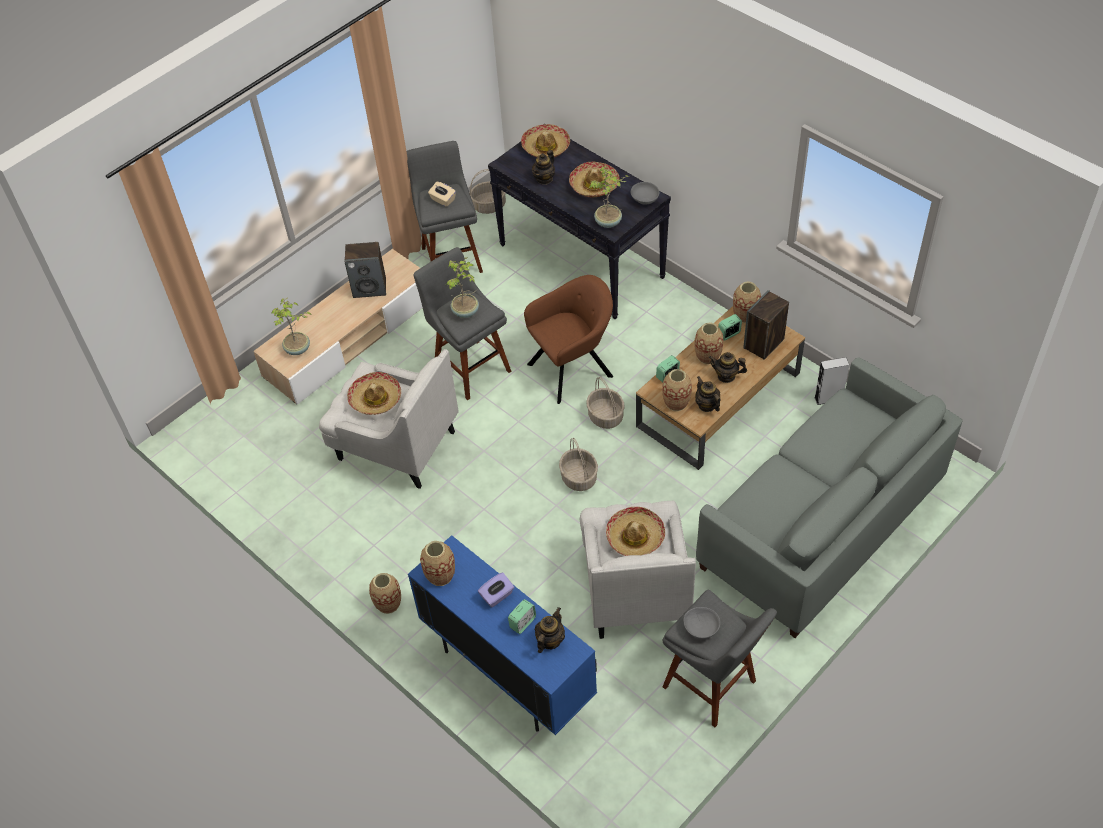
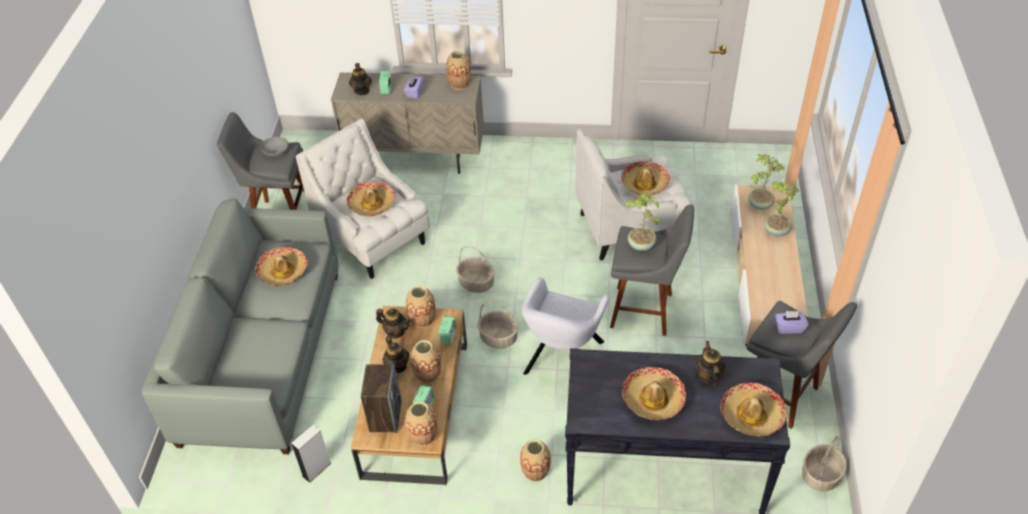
camera: 140 degrees right, 5 degrees down
(370, 288) = (776, 277): speaker -> none
(388, 603) = (525, 150): vase -> vase (535, 471)
(442, 200) = (789, 328): beige tissue box -> purple tissue box
(508, 673) = (416, 159): blue cabinet -> beige cabinet
(573, 368) = (562, 360): brown armchair -> grey armchair
(608, 222) = (595, 365): potted plant -> potted plant (775, 231)
(645, 199) = (587, 414): grey bowl -> none
(726, 376) = (397, 366): teapot -> teapot turned 90 degrees clockwise
(773, 505) = (283, 271): none -> hat

